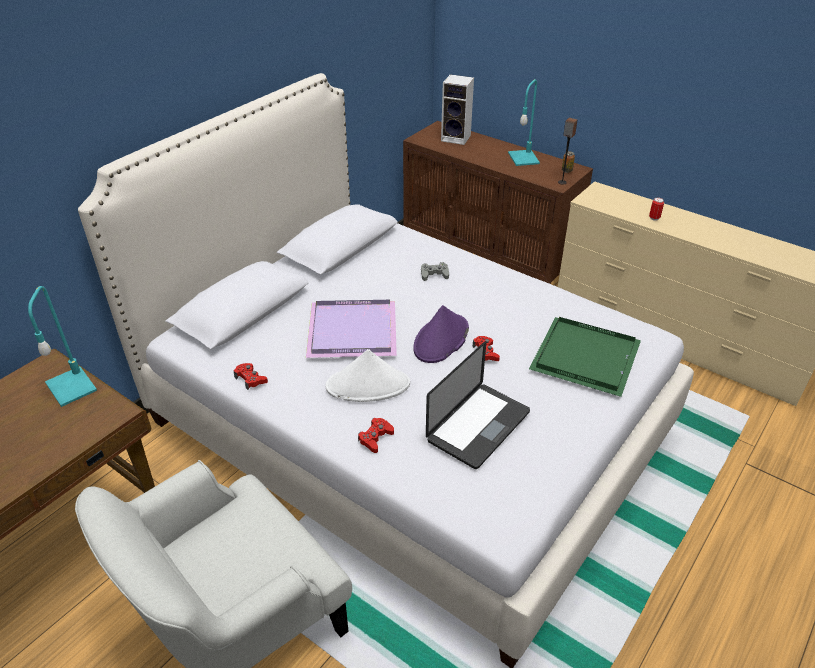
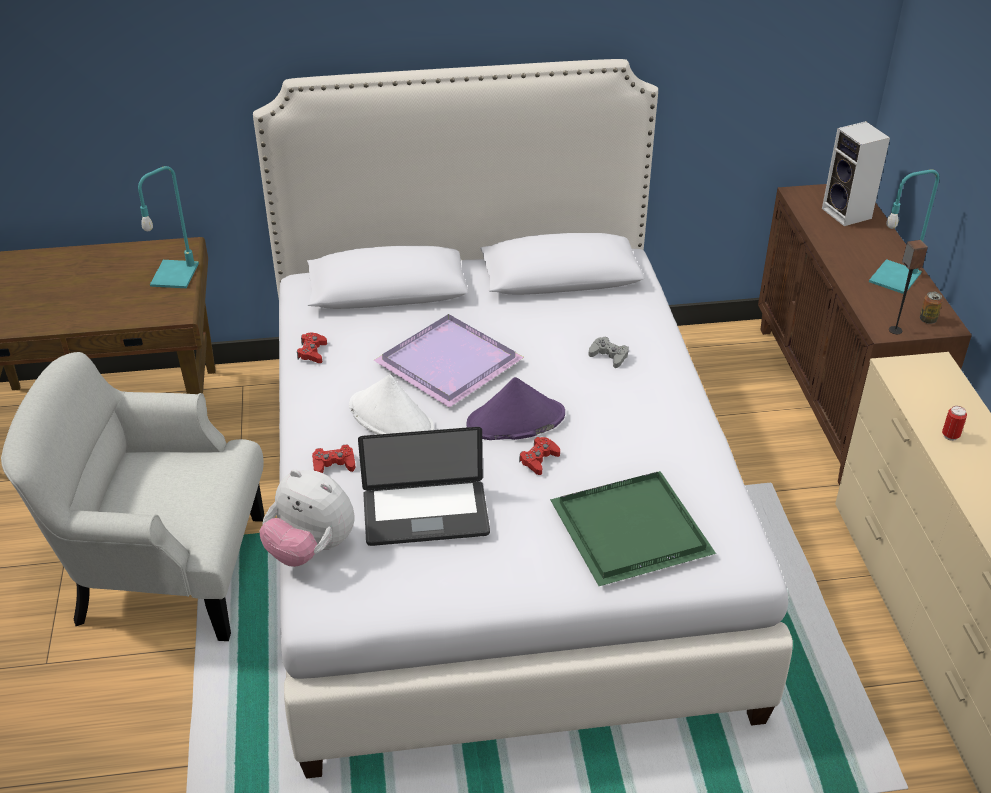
camera: 45 degrees right, 0 degrees up
(442, 500) = (310, 549): none -> plush toy

